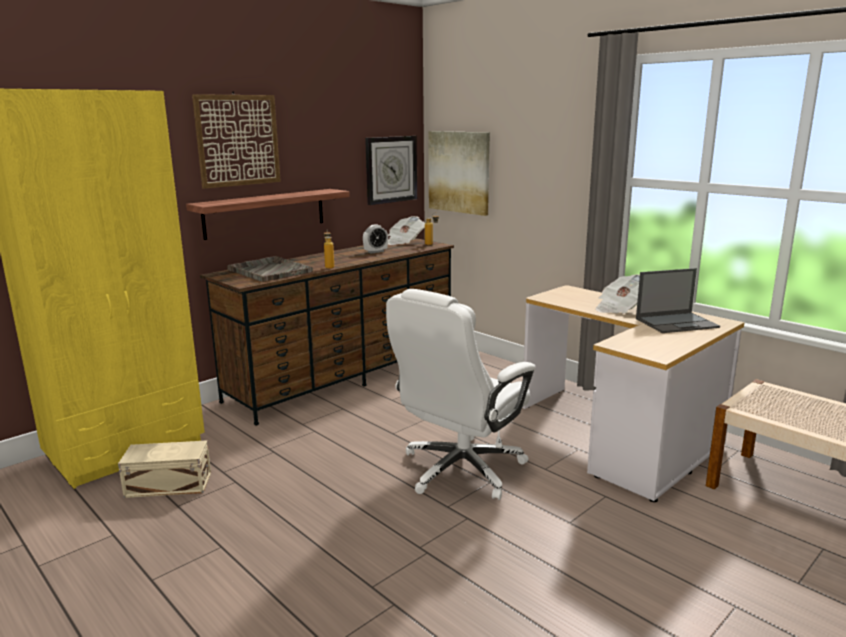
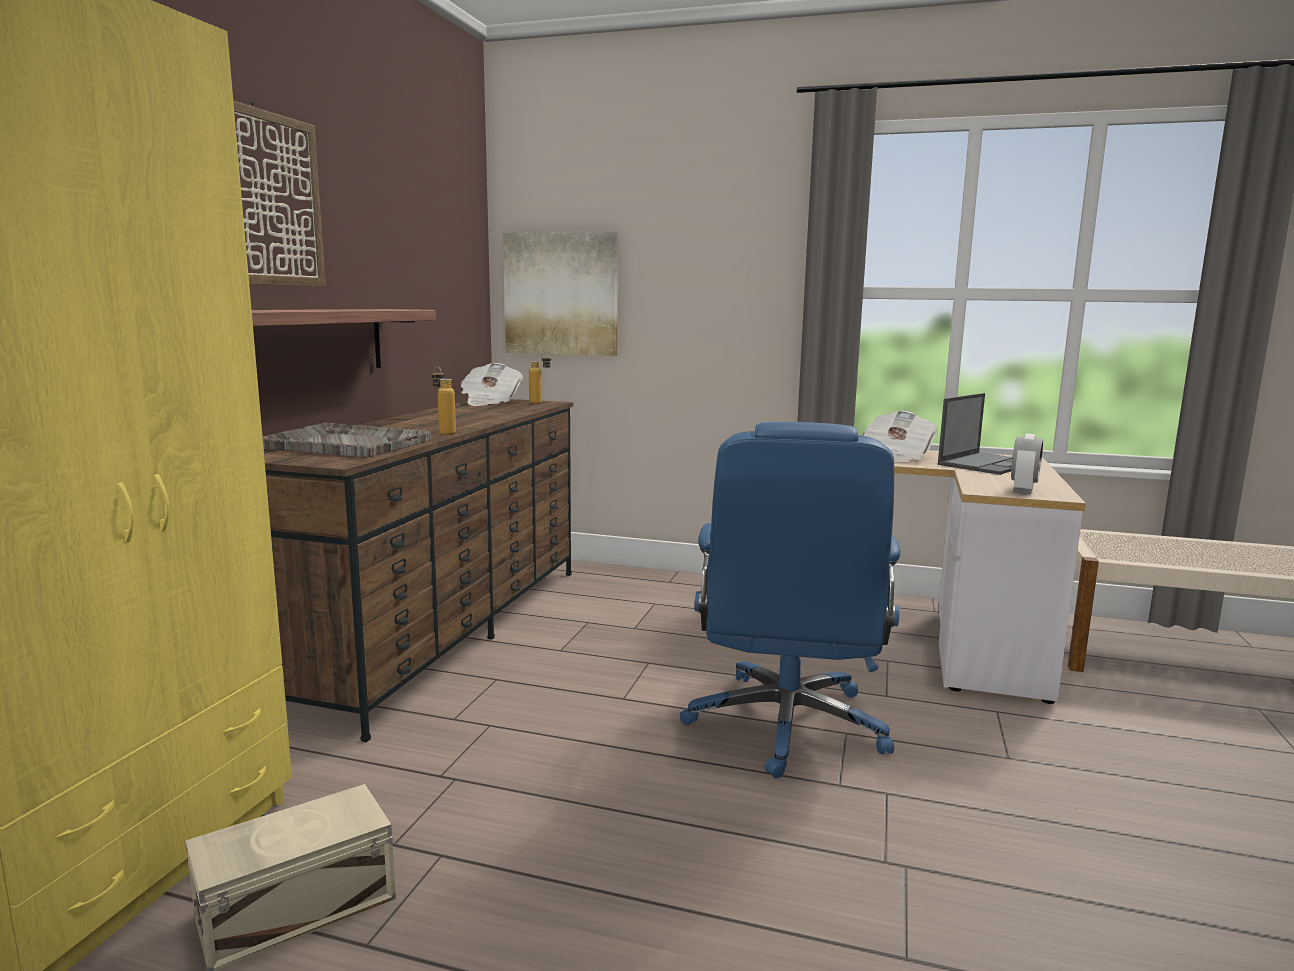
camera: 30 degrees left, 5 degrees down
(375, 252) = (475, 414): alarm clock -> alarm clock (1023, 490)
(391, 169) = (457, 288): wall clock -> none
(460, 470) = (786, 726): white office chair -> blue office chair

